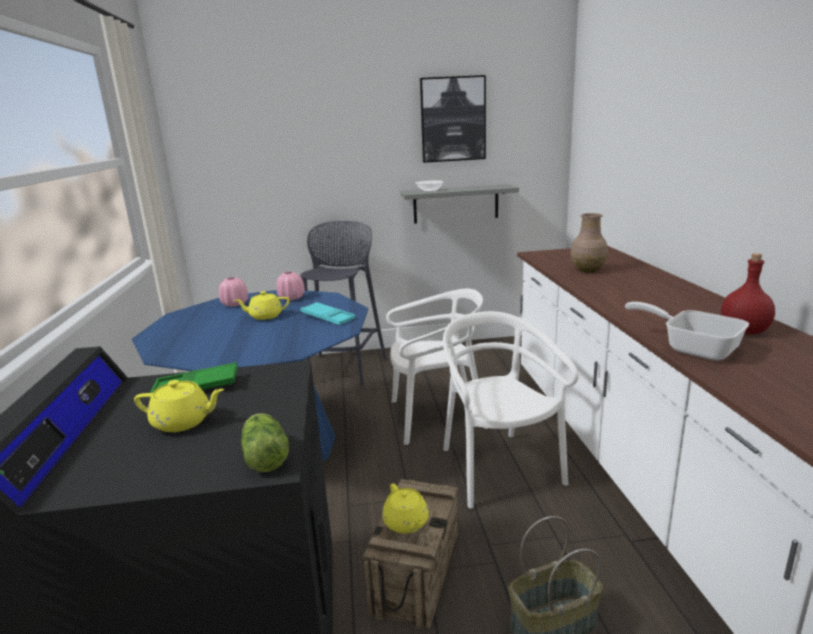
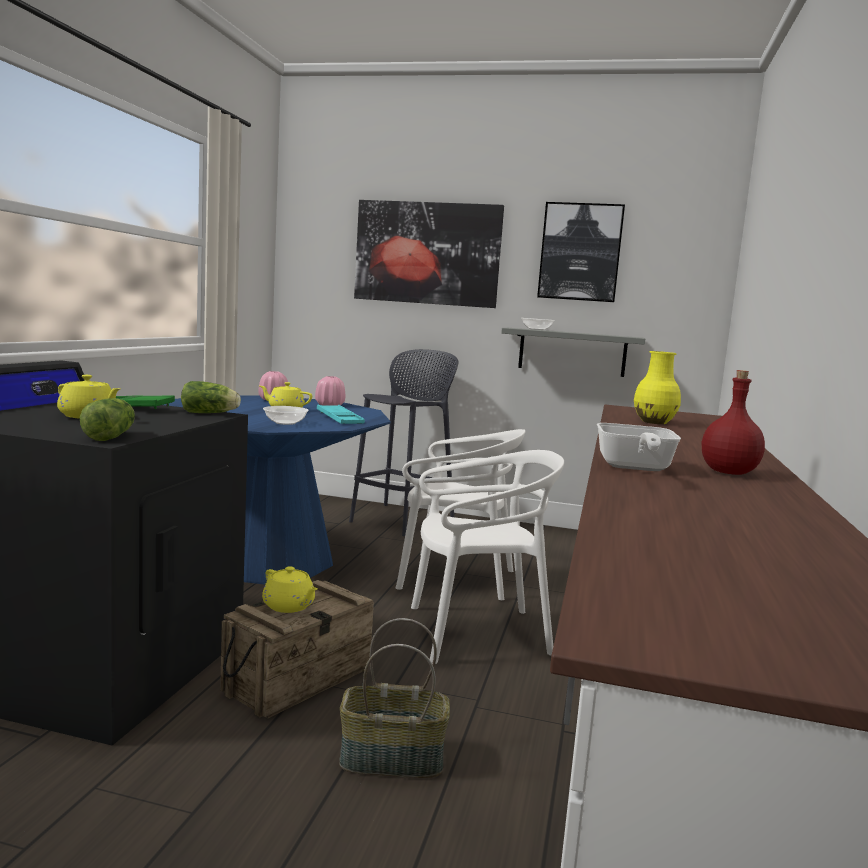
camera: 20 degrees right, 10 degrees down
(280, 370) = (211, 413): none -> lettuce
(294, 338) = (285, 423): none -> bowl
(319, 134) = (427, 253): none -> picture
(406, 523) = (289, 606): yellow teapot -> yellow teapot turned 45 degrees counterclockwise
(498, 468) = (477, 633): white chair -> white chair turned 75 degrees clockwise
(587, 270) = (653, 422): brown vase -> yellow vase
(692, 348) = (633, 468): frying pan -> frying pan turned 150 degrees counterclockwise

